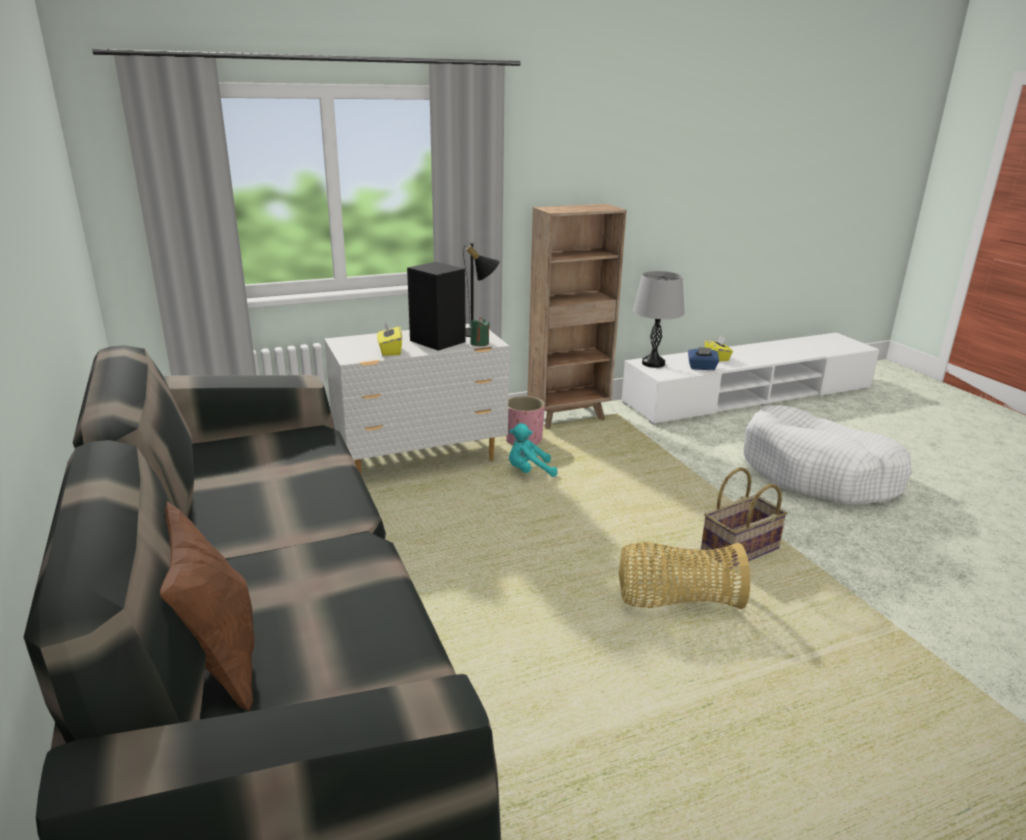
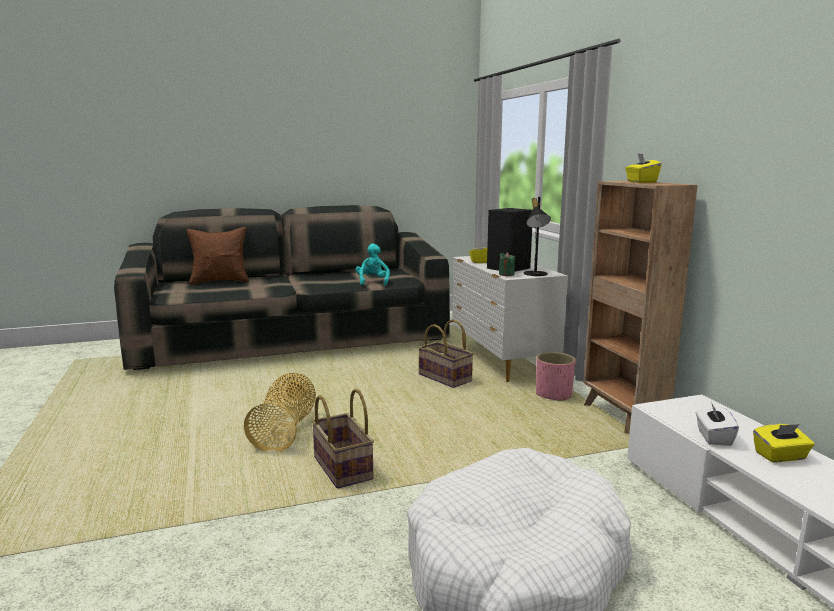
camera: 95 degrees right, 10 degrees down
(480, 497) = (445, 378): none -> basket
(529, 472) = (489, 394): turquoise plush toy -> turquoise plush toy (372, 282)
(578, 208) = (641, 182): none -> yellow tissue box
(653, 363) = (702, 408): grey table lamp -> none
(702, 368) = (713, 437): blue tissue box -> white tissue box

